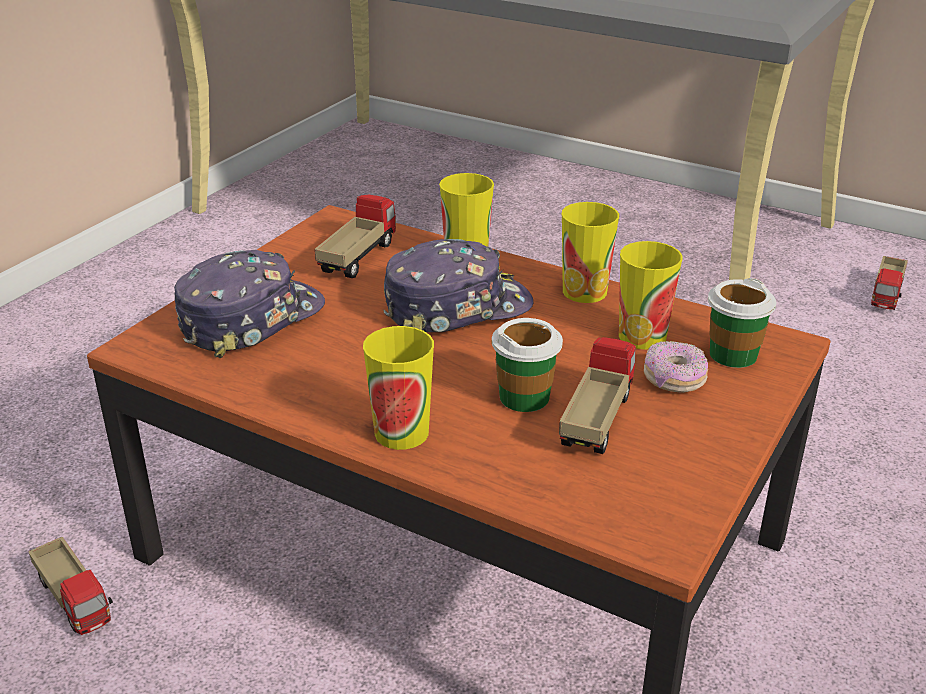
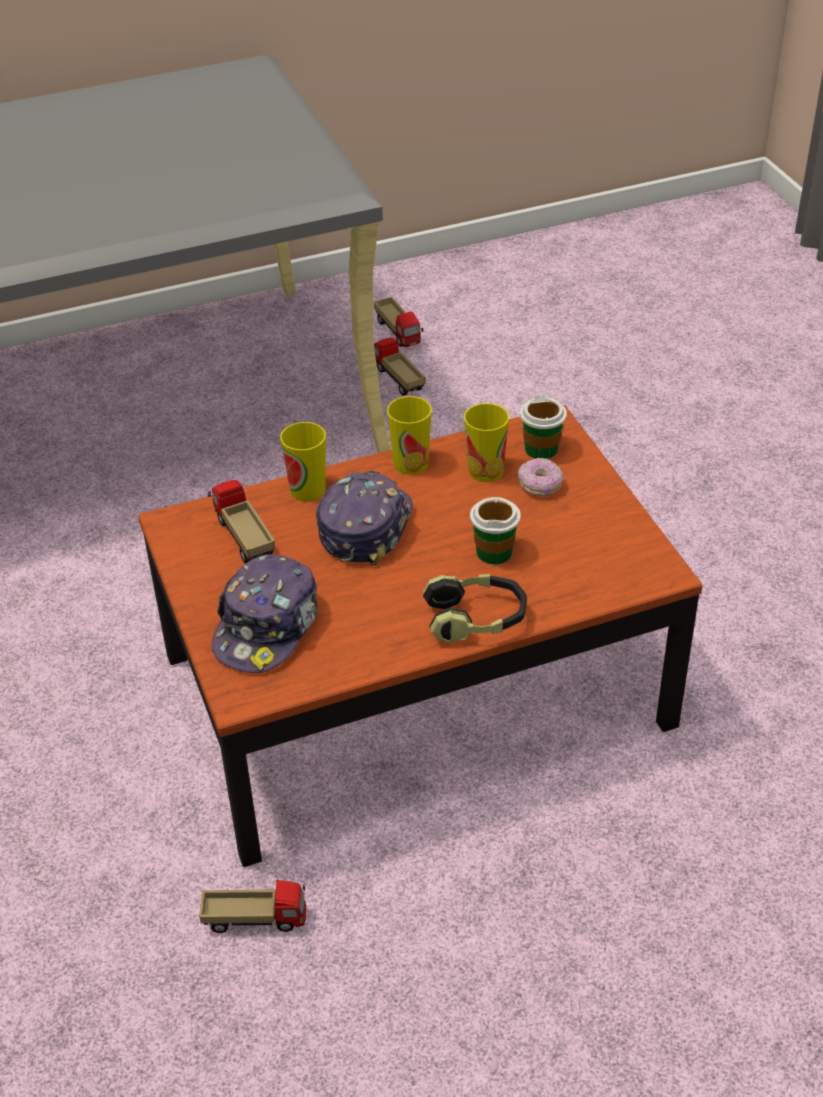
camera: 50 degrees left, 10 degrees up
(250, 319) = (268, 627): cap -> cap turned 150 degrees counterclockwise
(401, 433) = (476, 619): cup -> headphones
(595, 420) = (544, 537): toy truck -> toy truck (398, 379)

